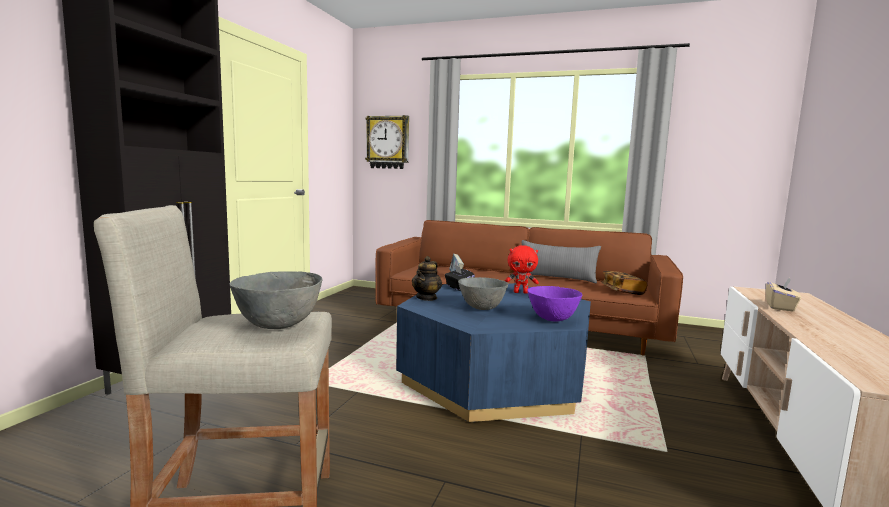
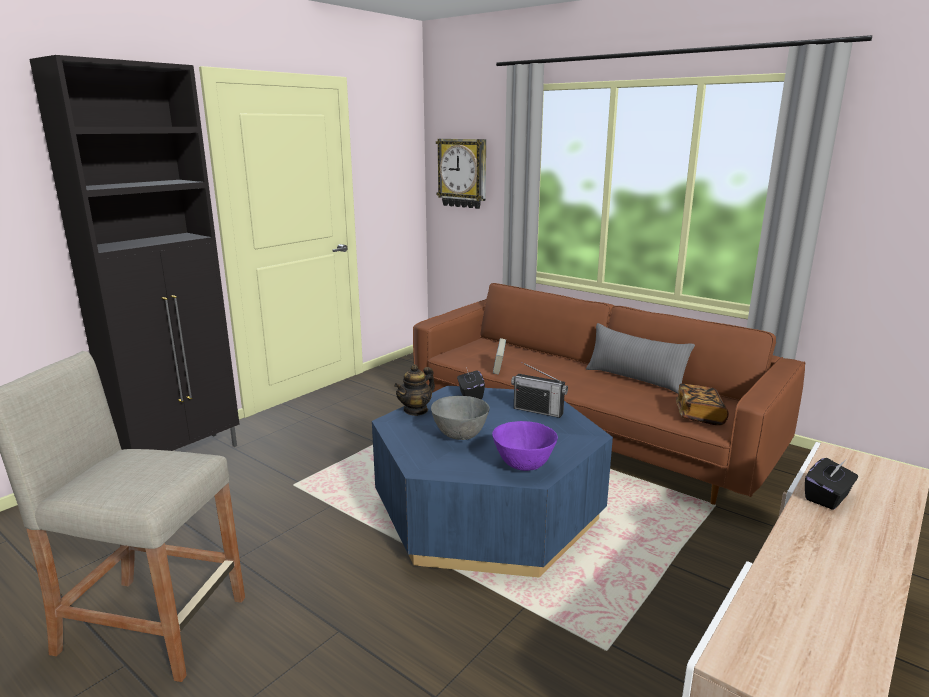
camera: 20 degrees right, 10 degrees up
(278, 326) = (149, 478): grey bowl -> none
(521, 292) = (538, 411): red plush toy -> radio
(780, 307) = (827, 497): beige tissue box -> black tissue box

